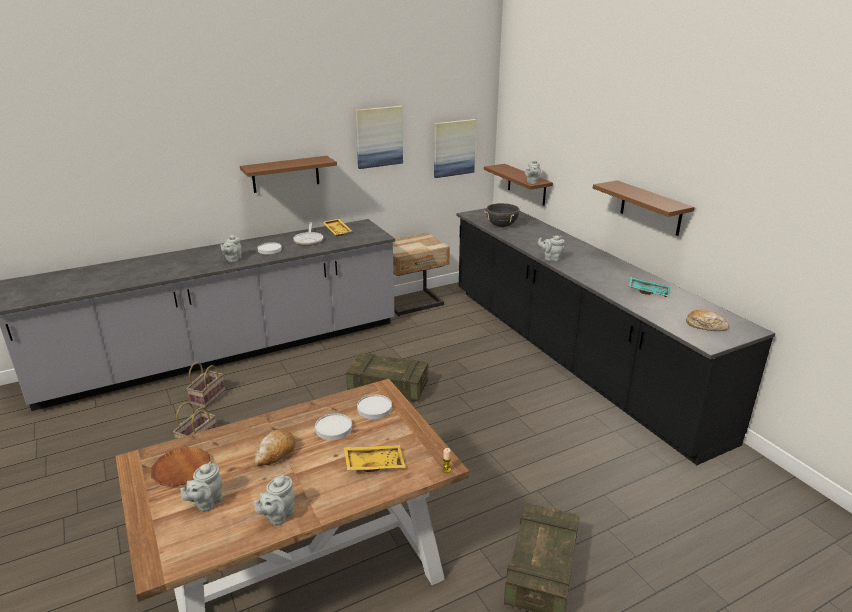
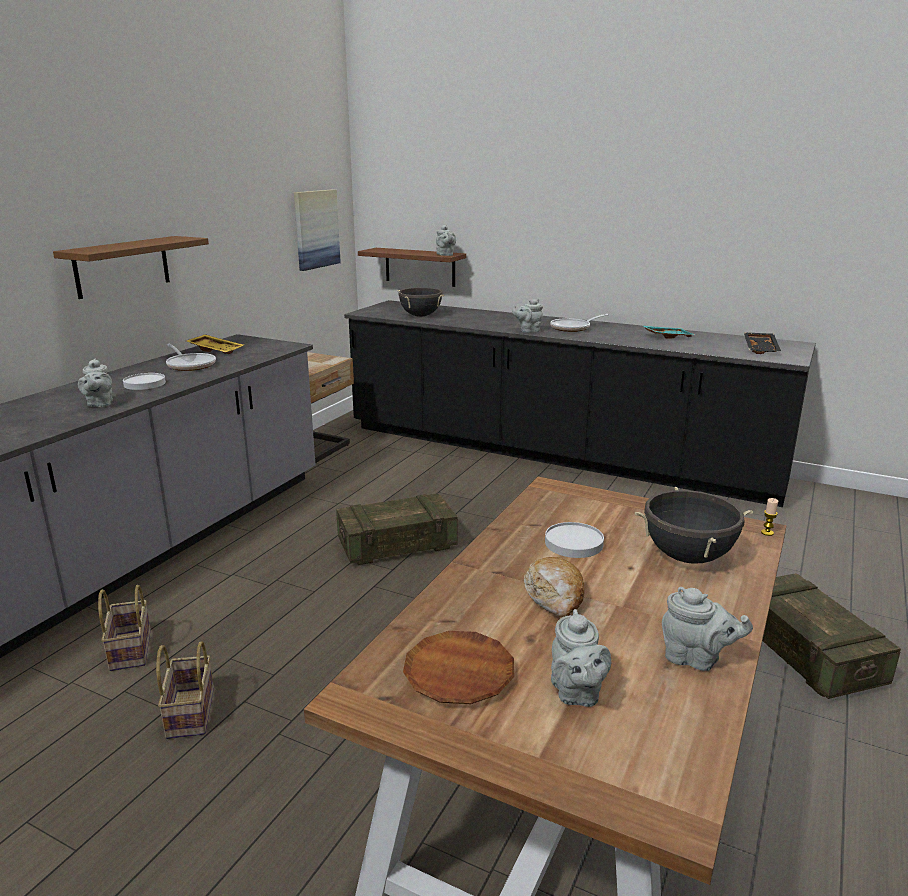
camera: 35 degrees left, 5 degrees down
(278, 516) = (696, 659): grey teapot -> grey teapot turned 60 degrees counterclockwise
(374, 463) = (687, 557): yellow tray -> black cooking pot
(375, 408) = (581, 507): white plate -> none
(379, 137) = (235, 209): picture -> none
(590, 264) = (573, 328): none -> frying pan
(651, 208) = (627, 249): brown shelf -> none
(705, 326) = (761, 349): bread -> black tray

